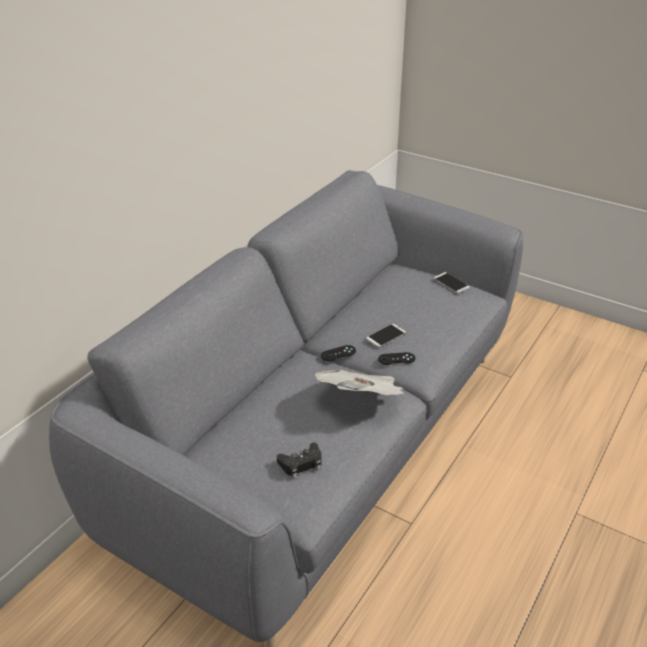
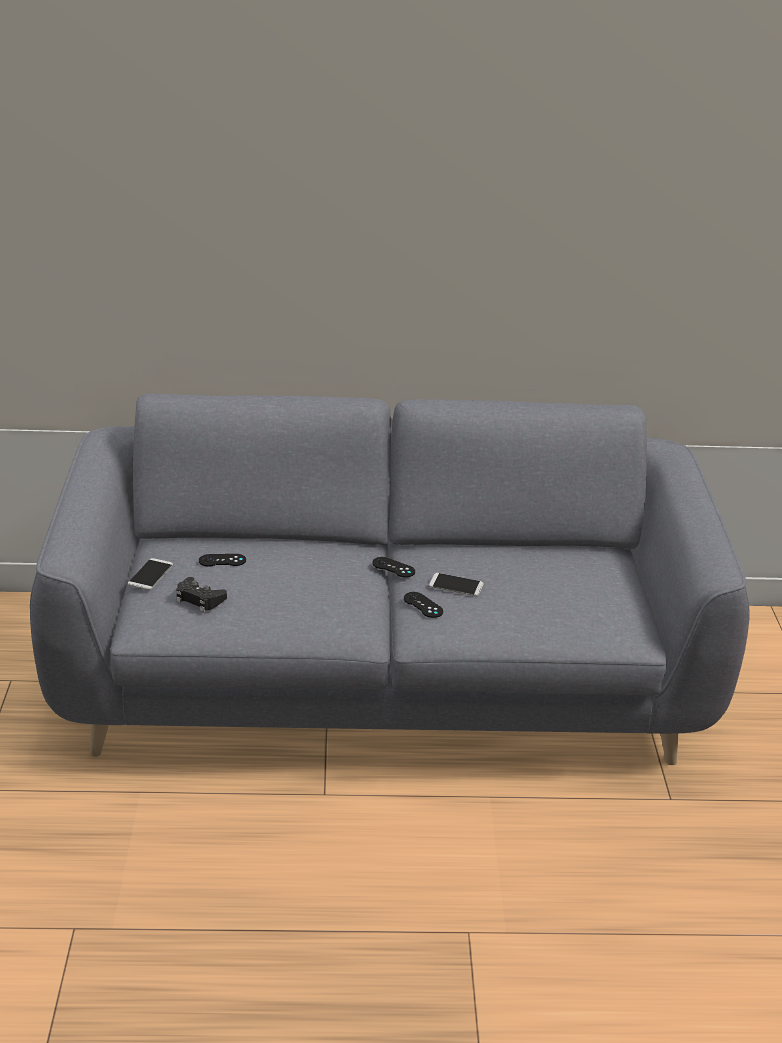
camera: 55 degrees right, 5 degrees down
(259, 430) = (222, 560): none -> black game controller
(362, 400) = (331, 605): newspaper -> none
(451, 283) = (622, 599): phone -> phone (150, 575)

